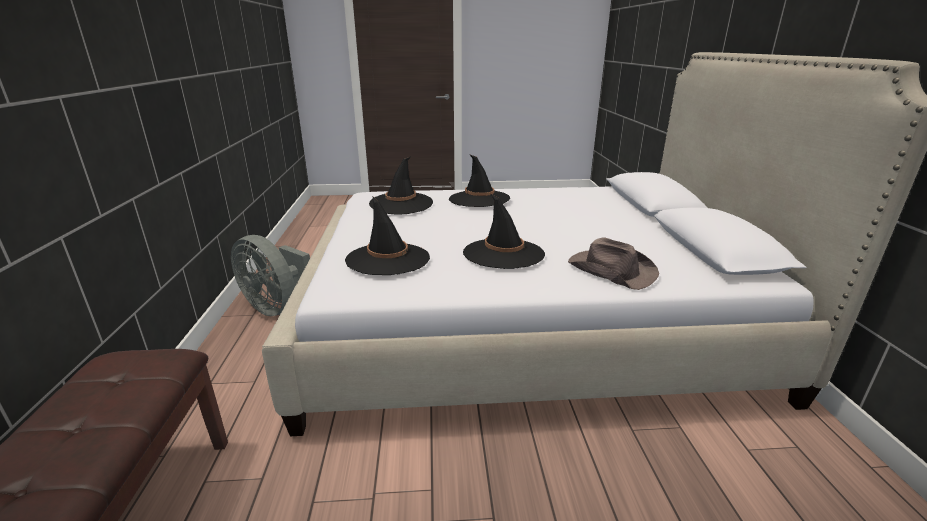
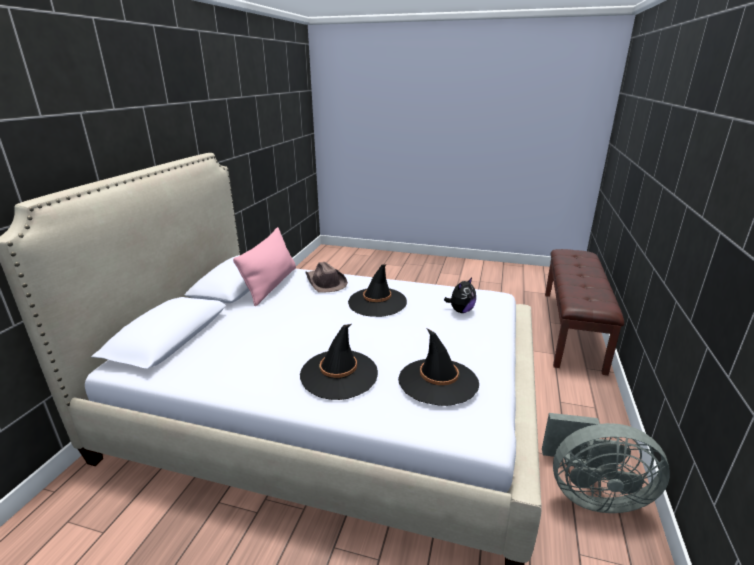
camera: 160 degrees left, 0 degrees up
(277, 307) = (590, 494): grey fan -> grey fan turned 135 degrees clockwise
(388, 259) = (460, 311): black hat -> plush toy
(673, 255) = (271, 285): none -> pink pillow

